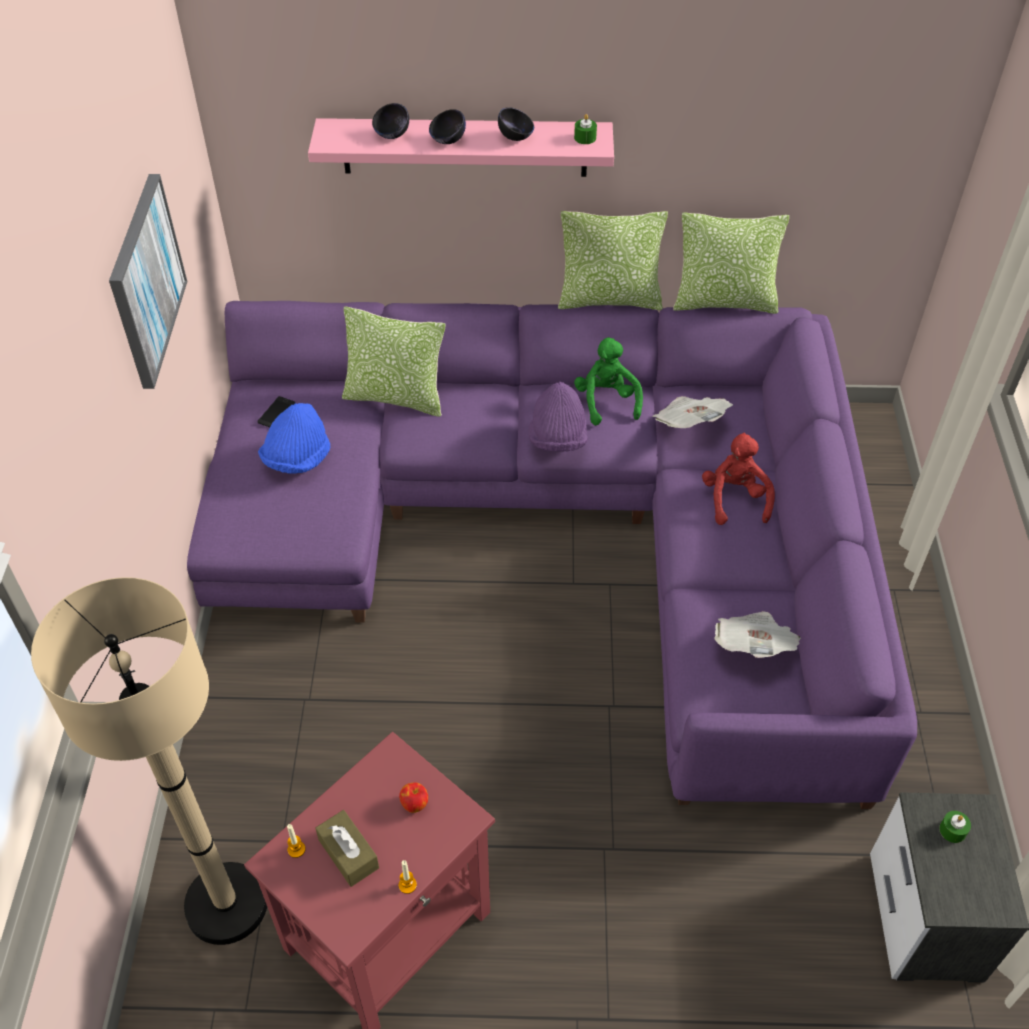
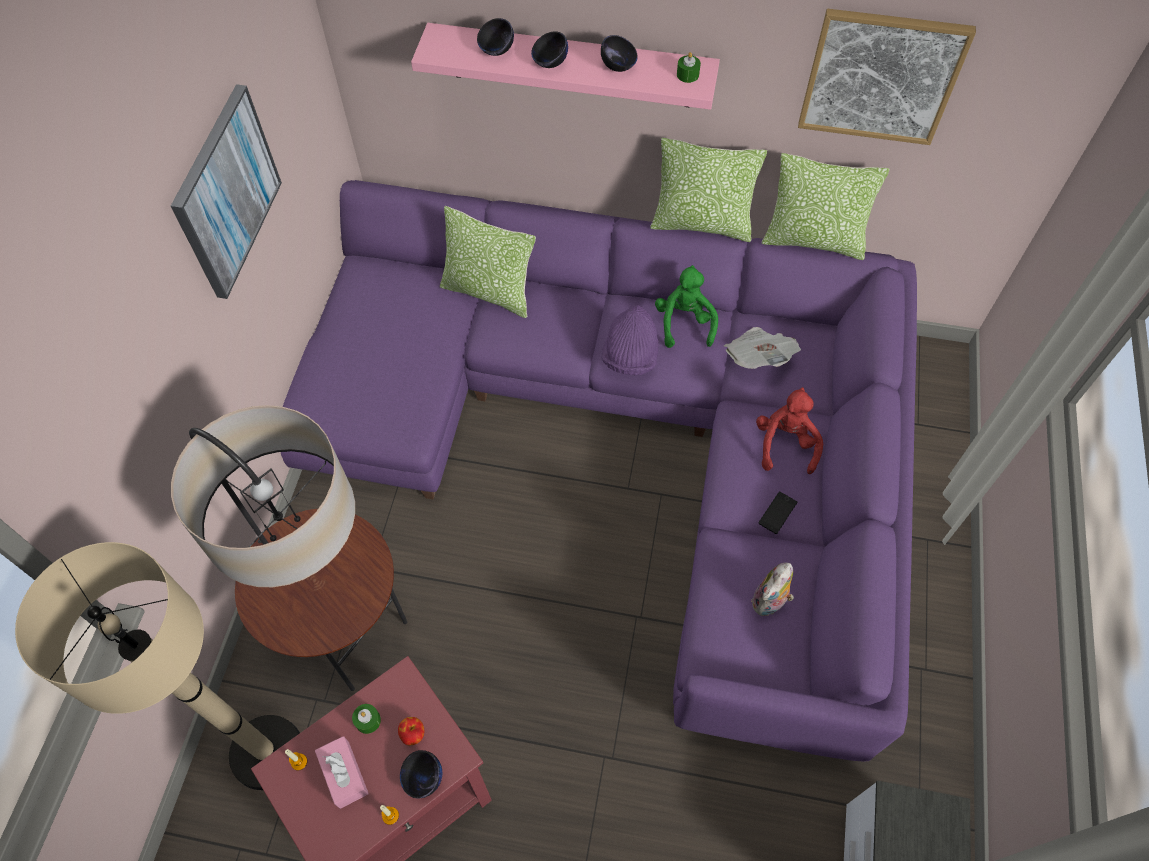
camera: 10 degrees right, 10 degrees up
(276, 413) = (377, 294): phone -> phone (777, 513)
(294, 767) = (347, 632): none -> floor lamp
(297, 459) = (387, 345): blue hat -> none
(348, 854) = (344, 774): brown tissue box -> pink tissue box
(435, 843) = (423, 778): none -> black bowl
(753, 647) = (769, 603): newspaper -> plush toy
(769, 122) = (881, 77): none -> picture
(952, 830) = (919, 829): green candle -> green candle (368, 720)

